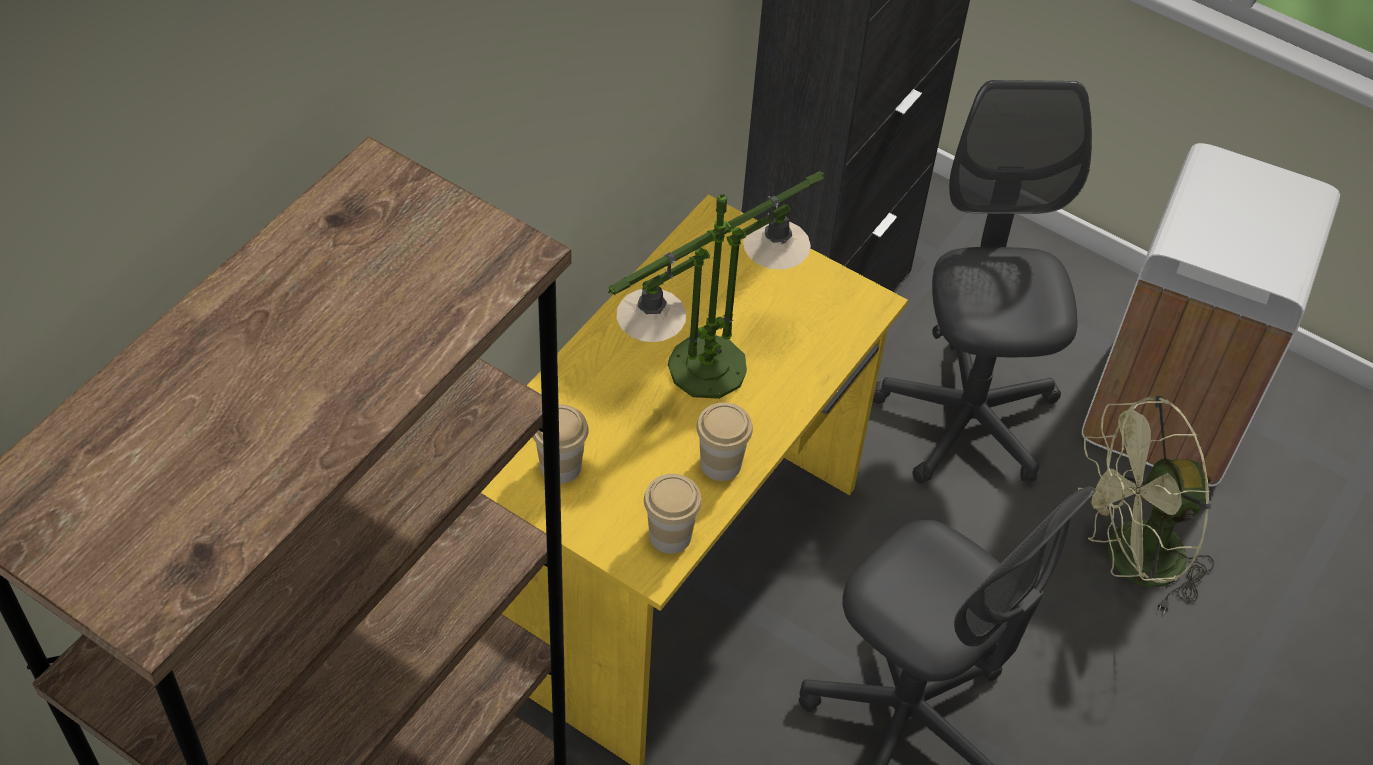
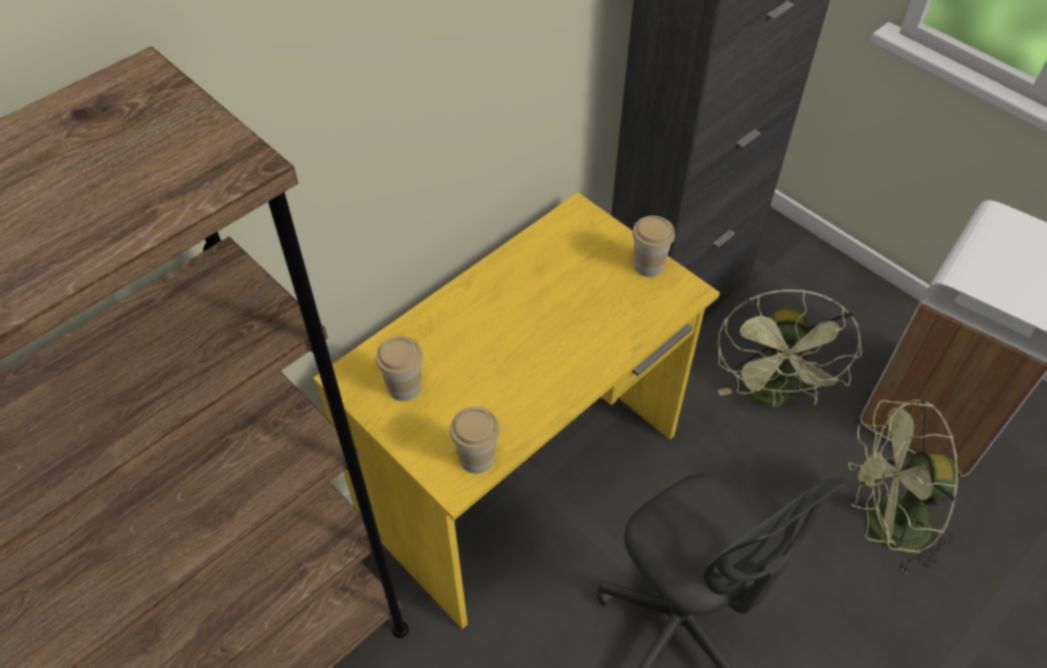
camera: 15 degrees right, 0 degrees up
(706, 368) = (542, 325): table lamp -> none
(720, 464) = (534, 404): cup -> cup (648, 265)
(966, 418) = (771, 394): grey office chair -> green fan

